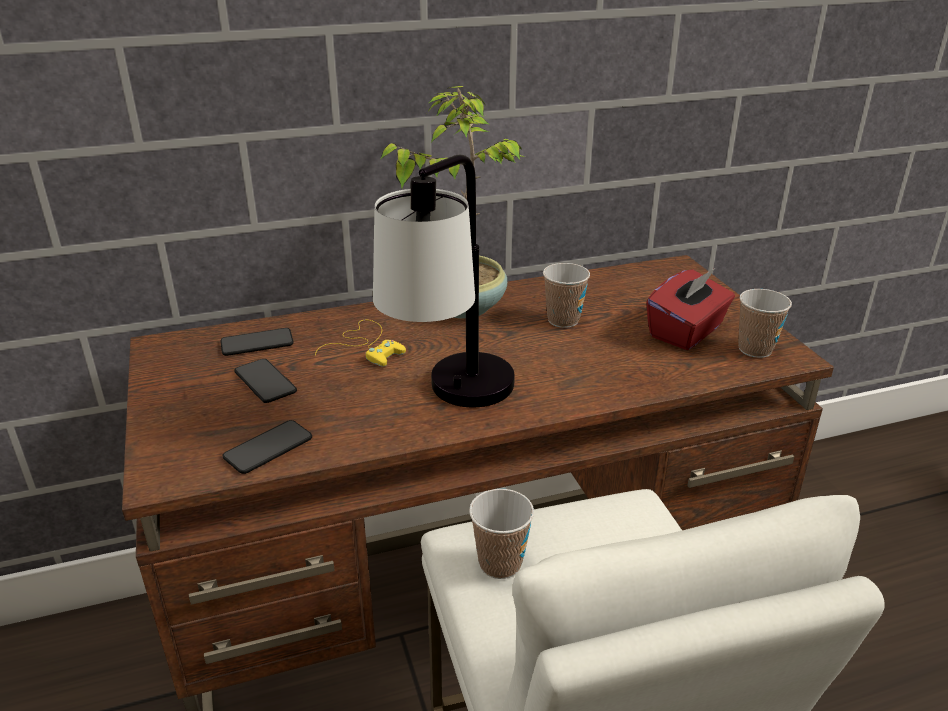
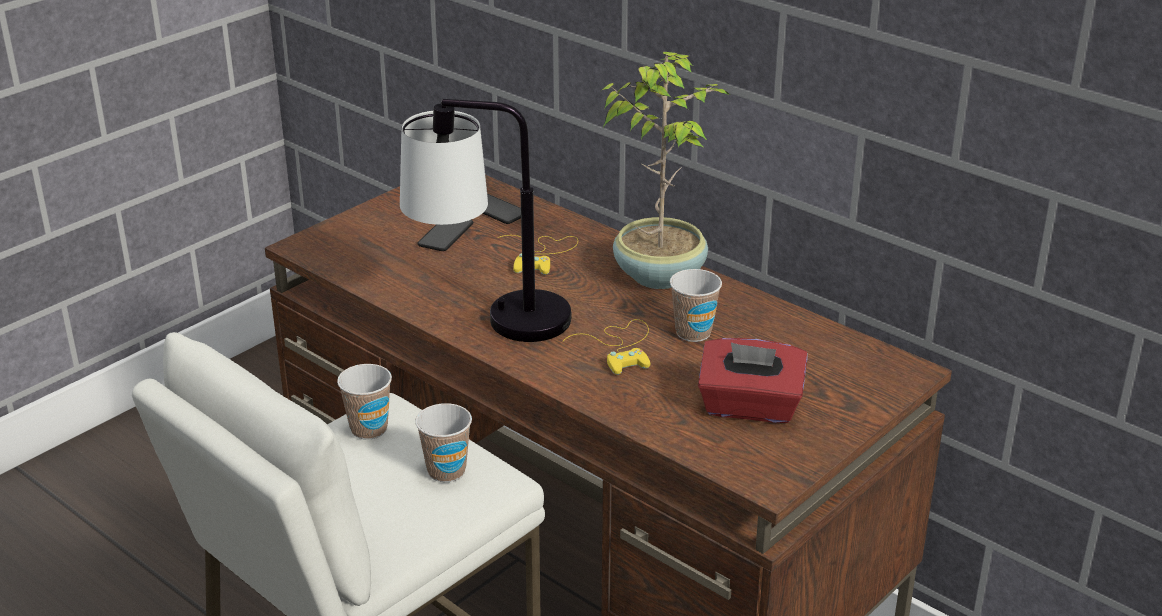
camera: 60 degrees right, 0 degrees up
(268, 448) = (366, 268): phone -> none
(557, 356) = (620, 347): none -> yellow game controller
(755, 349) = (757, 456): cup -> cup (446, 471)

